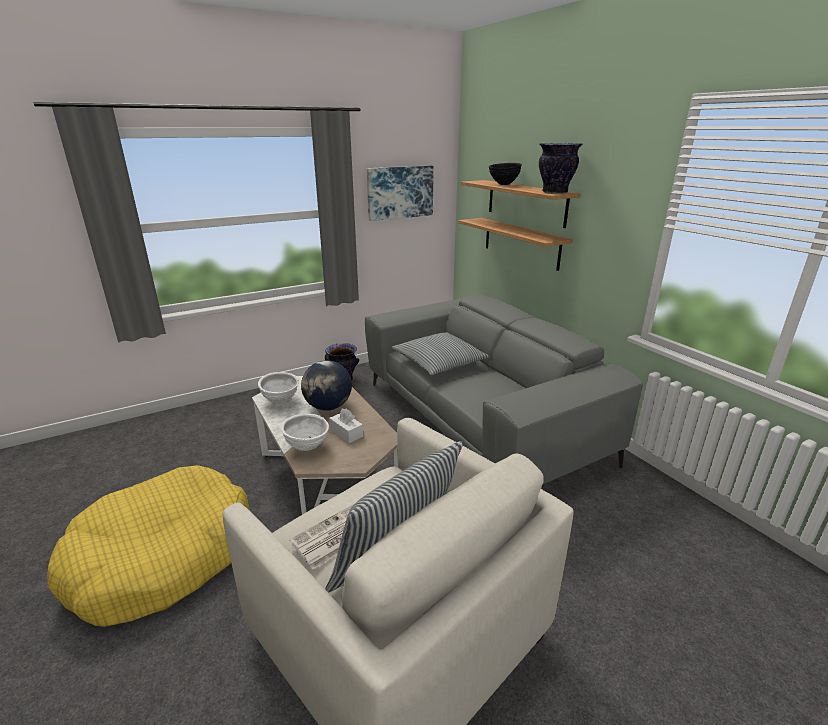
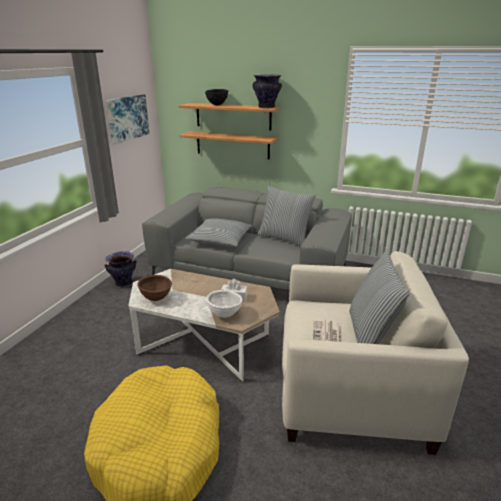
camera: 40 degrees left, 0 degrees up
(280, 401) = (156, 299): white bowl -> brown bowl
(328, 407) = (196, 289): globe -> none
(517, 387) = (284, 238): none -> pillow

